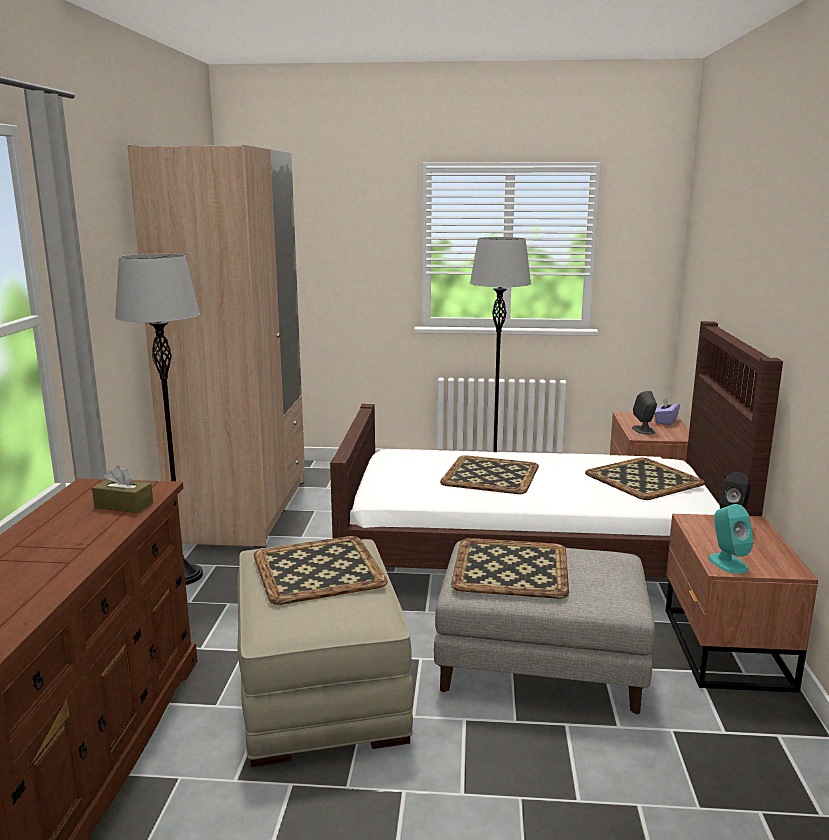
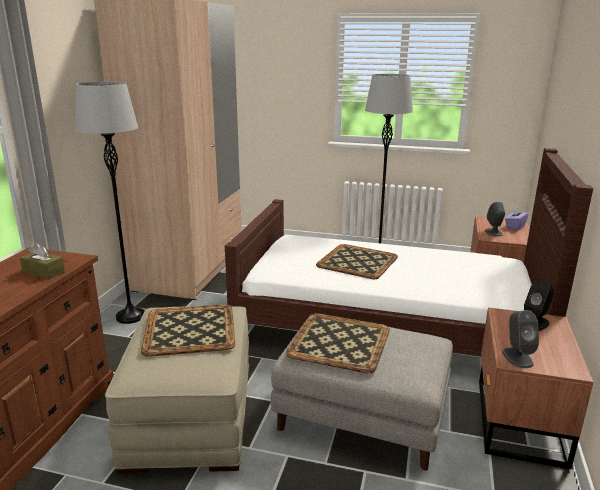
camera: 10 degrees right, 5 degrees up
(643, 478) = (479, 274): tray -> none
(727, 563) = (517, 357): turquoise speaker -> grey speaker

